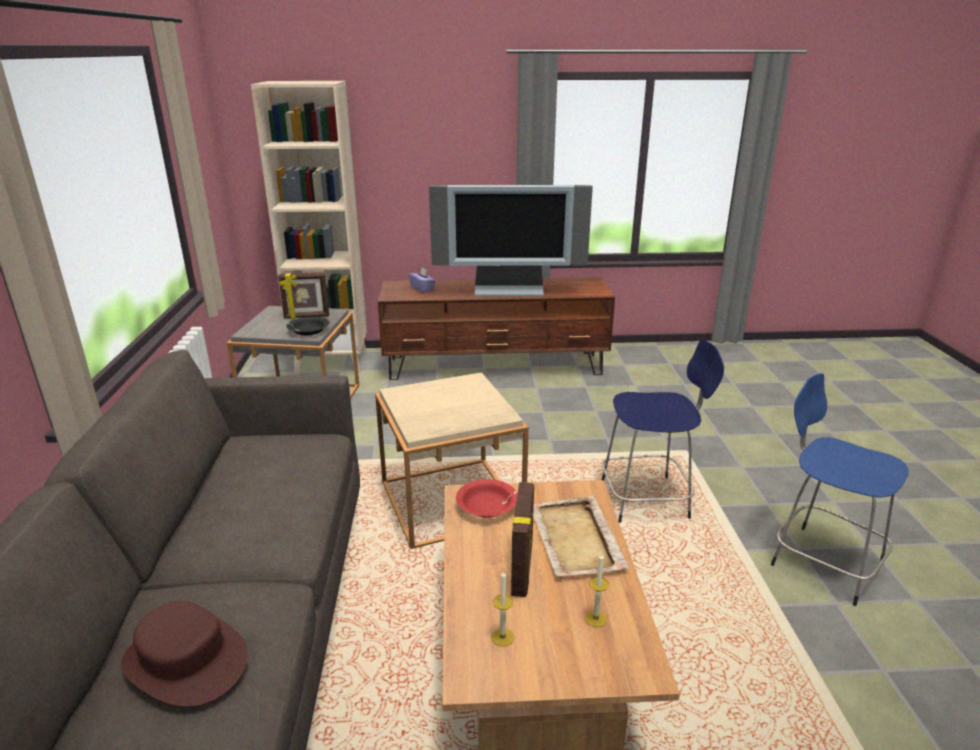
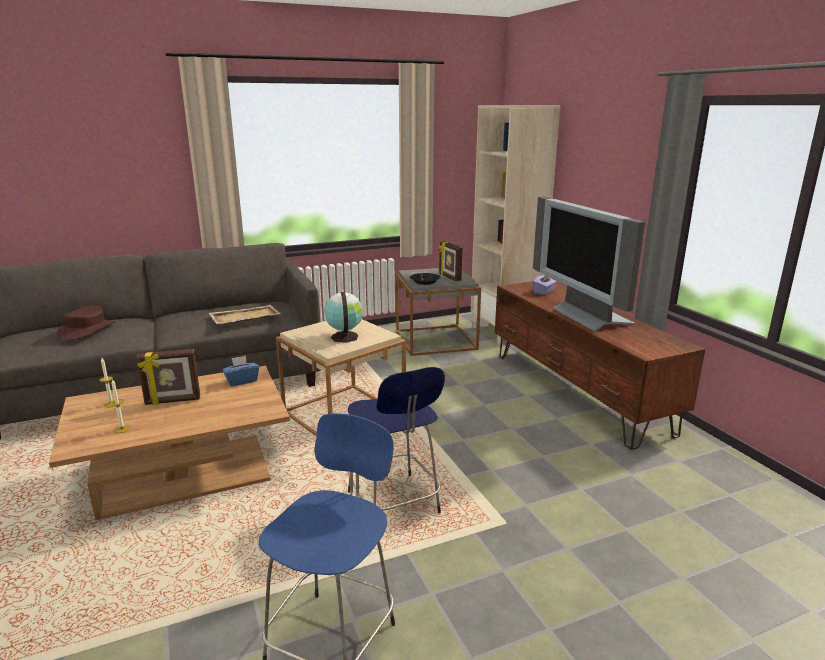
camera: 70 degrees right, 5 degrees down
(460, 402) = (344, 337): none -> globe
(487, 506) = (242, 381): red bowl -> blue tissue box
(575, 539) = (207, 413): beige tray -> beige tray (244, 317)

